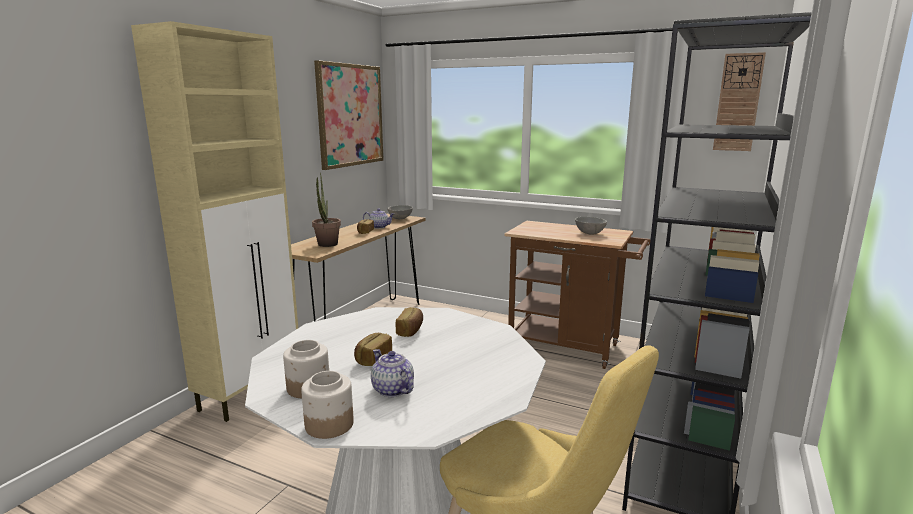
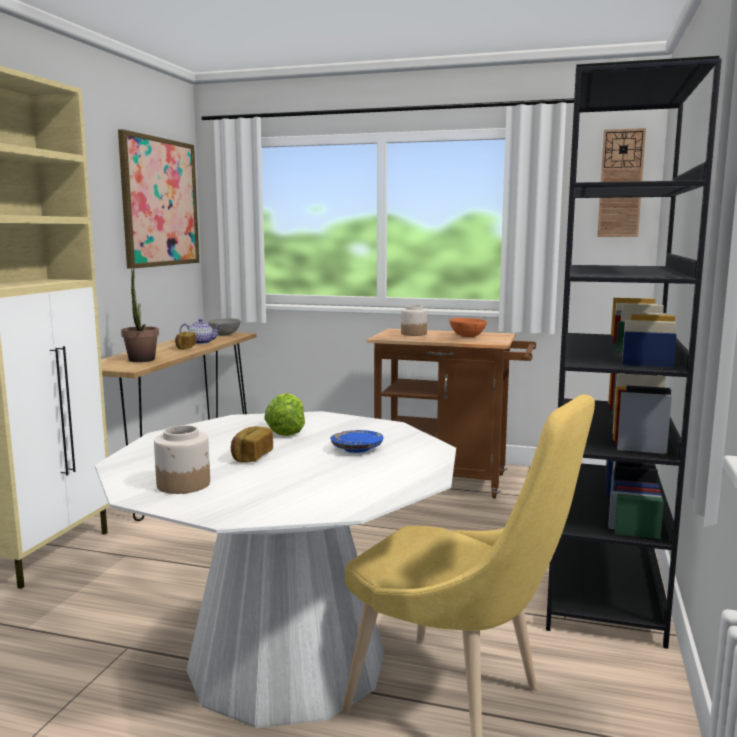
camera: 10 degrees left, 5 degrees down
(328, 425) = (226, 512): jar -> jar (413, 334)
(392, 389) = (288, 480): teapot -> none
(411, 330) = (286, 432): bread -> lettuce
(460, 356) = (356, 449): none -> blue plate
(590, 233) = (467, 336): grey bowl -> orange bowl

